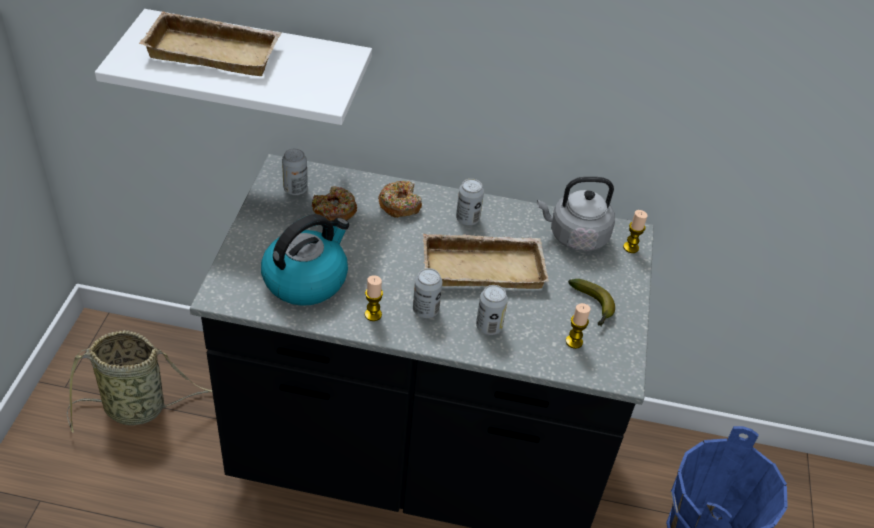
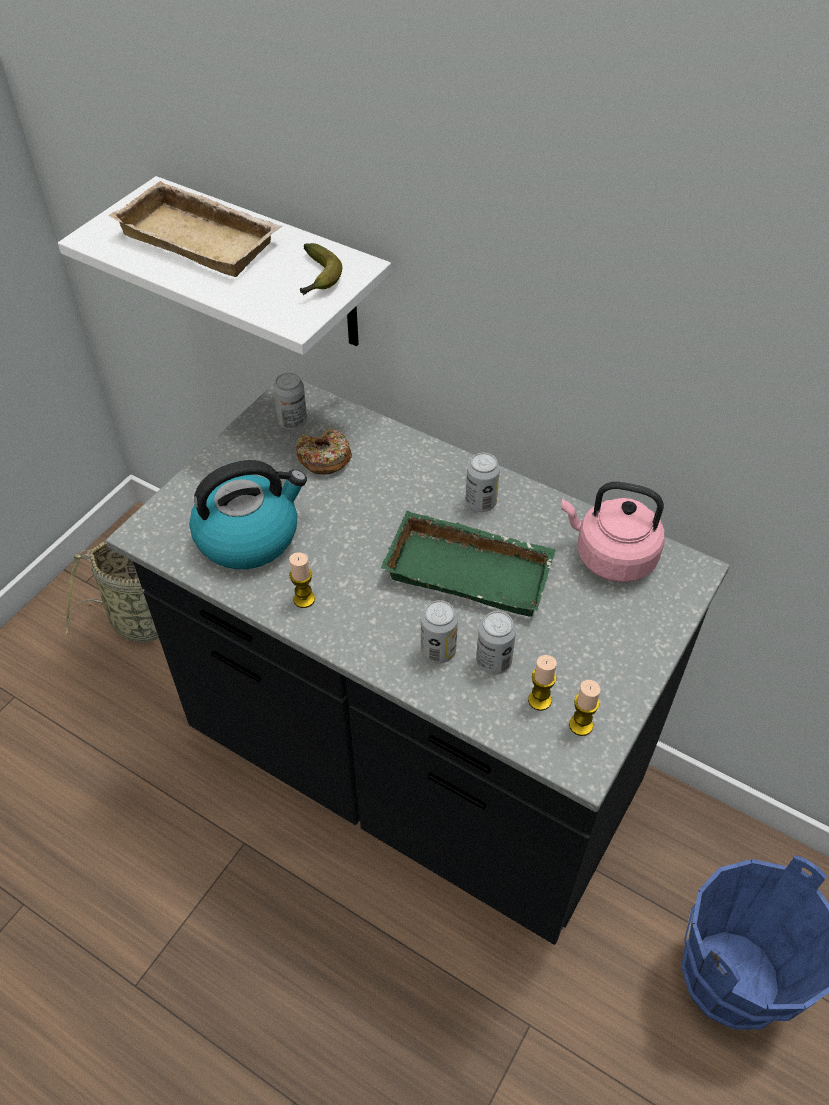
camera: 25 degrees right, 5 degrees up
(399, 205) = (405, 467): donut -> none
(425, 310) = (370, 609): can -> can (493, 661)
(484, 266) = (471, 569): beige tray -> green tray
(575, 236) = (610, 556): grey kettle -> pink kettle
(592, 307) = (588, 659): banana -> banana (318, 278)
(631, 247) = (681, 589): candle -> candle (581, 725)

